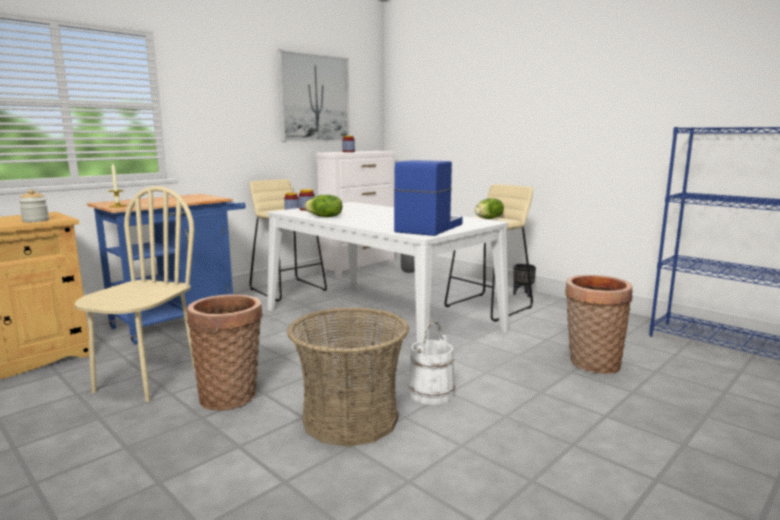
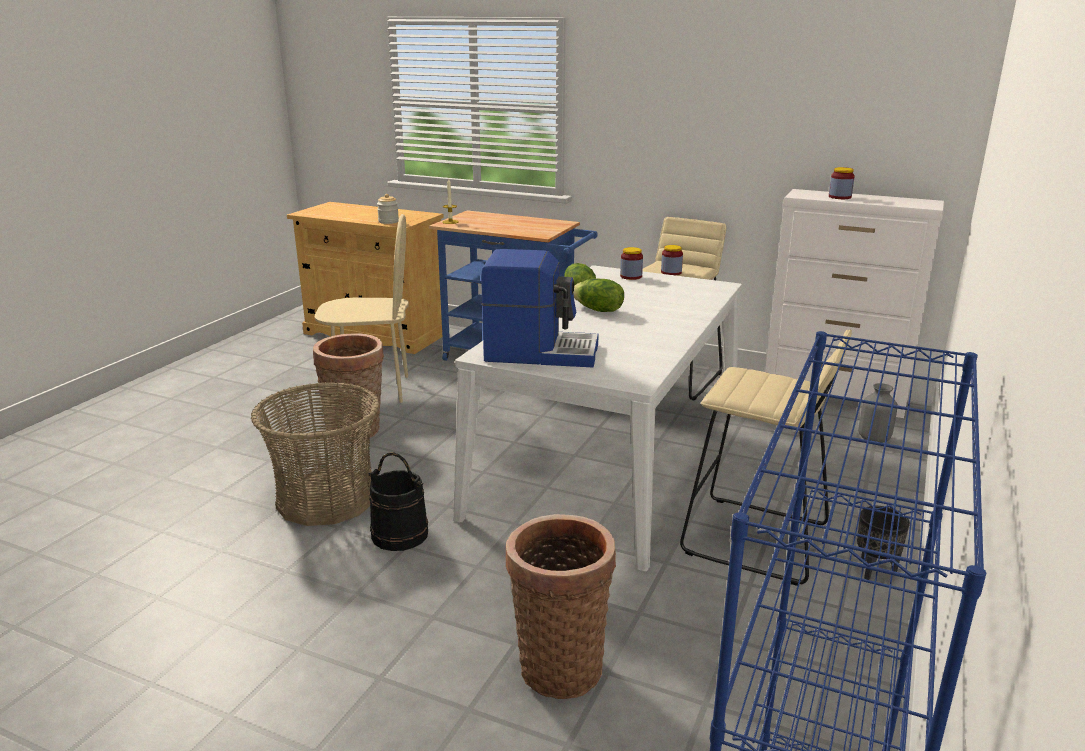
camera: 70 degrees right, 10 degrees up
(314, 98) = (806, 98): picture -> none
(431, 393) = (400, 534): white bucket -> black bucket
(489, 219) = (764, 387): lettuce -> lettuce (598, 310)

